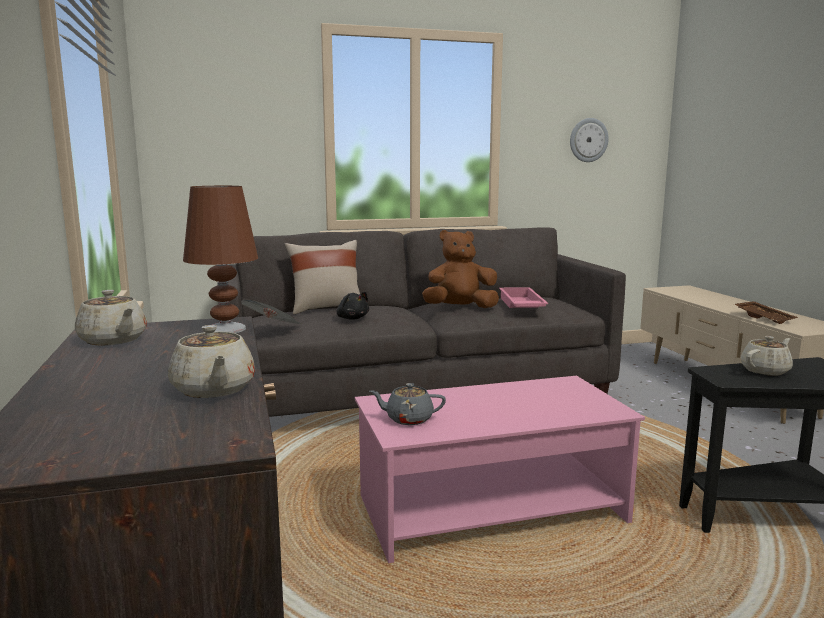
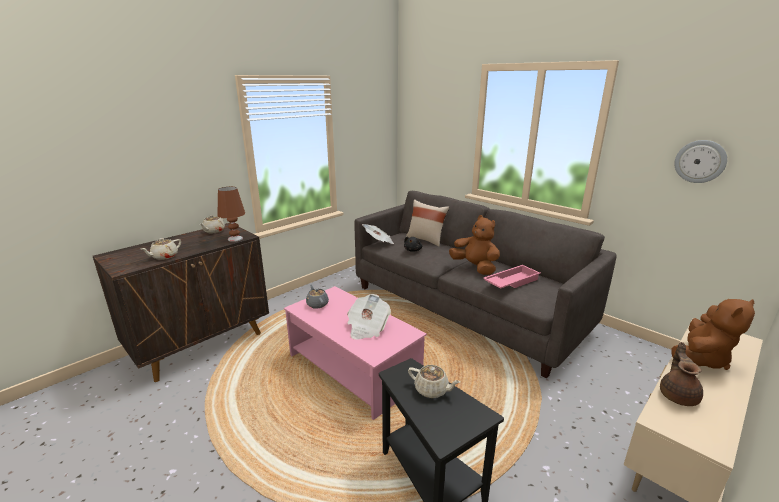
camera: 60 degrees right, 10 degrees up
(530, 401) = (367, 327): none -> newspaper
(711, 301) = (700, 359): none -> brown plush toy
(764, 318) = (678, 395): brown tray -> brown teapot

